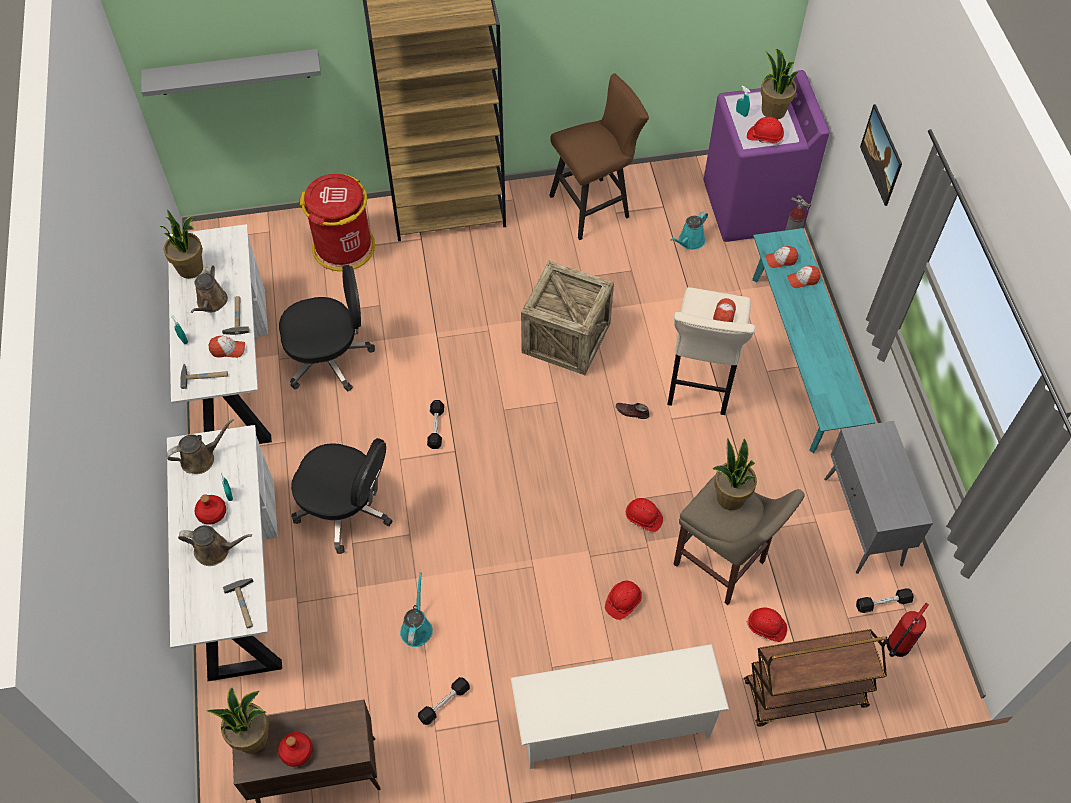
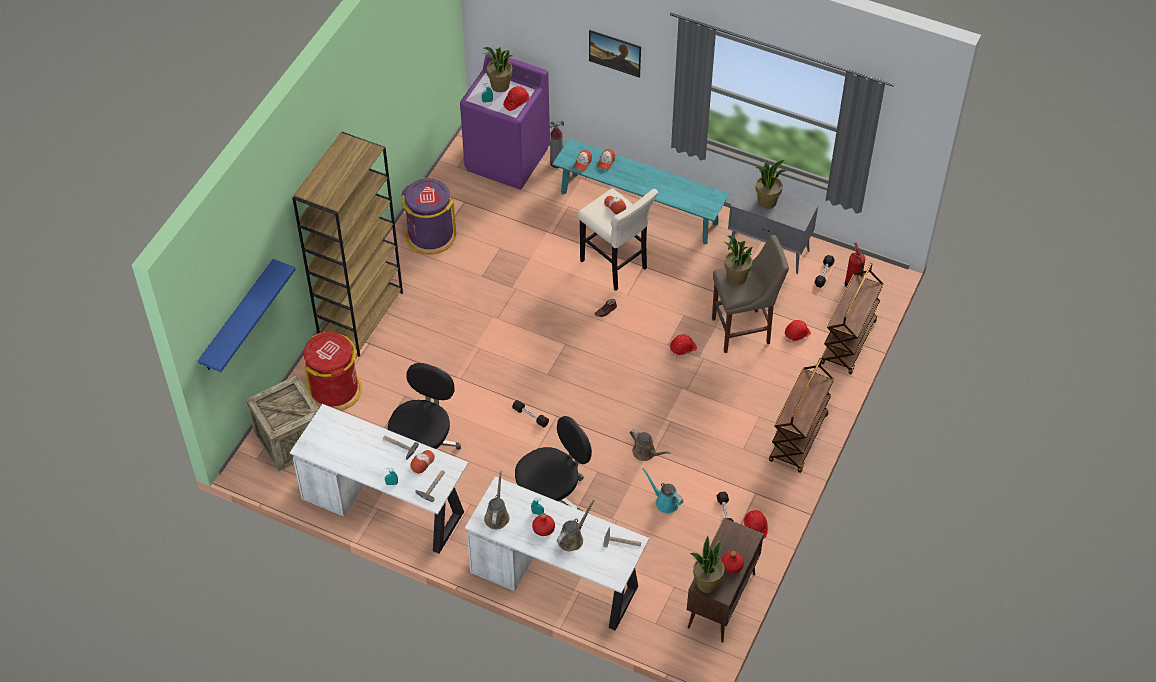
camera: 55 degrees left, 5 degrees down
(191, 268) = (333, 452): potted plant -> potted plant (767, 201)
(211, 303) = (374, 454): brown watering can -> brown watering can (646, 453)
(233, 72) = (238, 317): grey shelf -> blue shelf
(566, 338) = (522, 311): crate -> crate (291, 439)
(595, 206) = (430, 236): brown stool -> purple trash can
(613, 722) = (799, 439): white shoe rack -> brown cart
(622, 602) = (729, 391): red hard hat -> red hard hat (755, 527)
(689, 242) = (505, 206): turquoise watering can -> none

